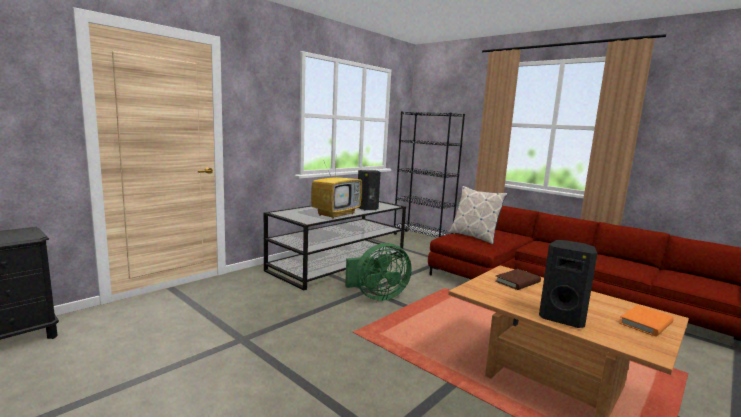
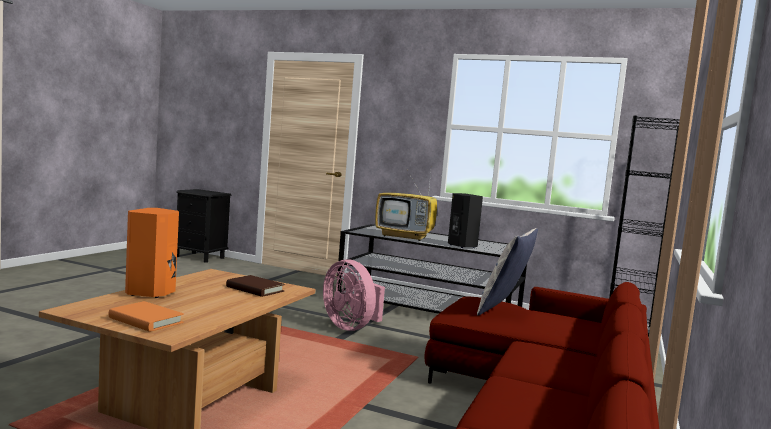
camera: 70 degrees right, 5 degrees down
(377, 296) = (351, 327): green fan -> pink fan
(562, 318) = (152, 293): black speaker -> orange speaker

